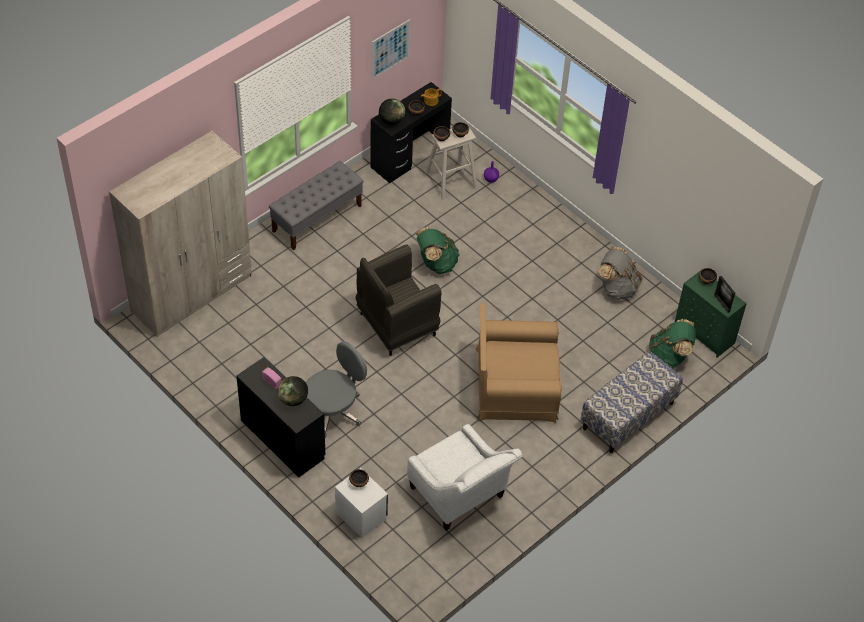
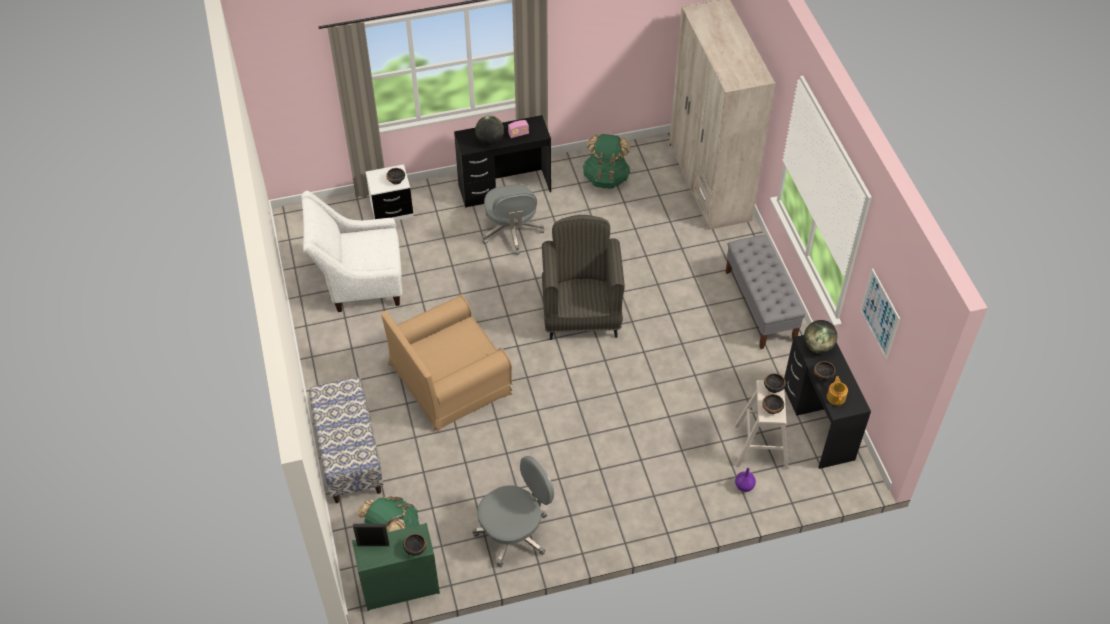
camera: 120 degrees right, 0 degrees up
(436, 263) = (644, 380): green backpack -> green backpack (606, 177)
(516, 384) = (449, 378): brown armchair -> brown armchair turned 150 degrees counterclockwise
(617, 288) = (514, 533): grey backpack -> grey office chair

